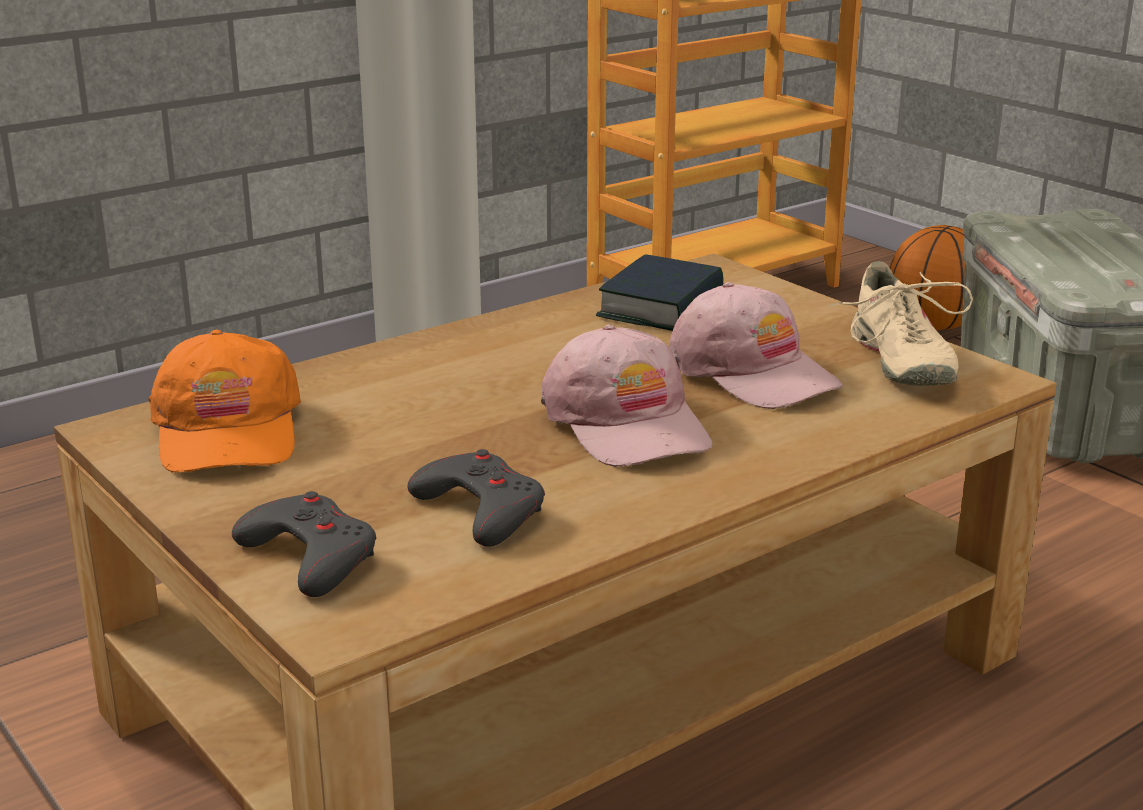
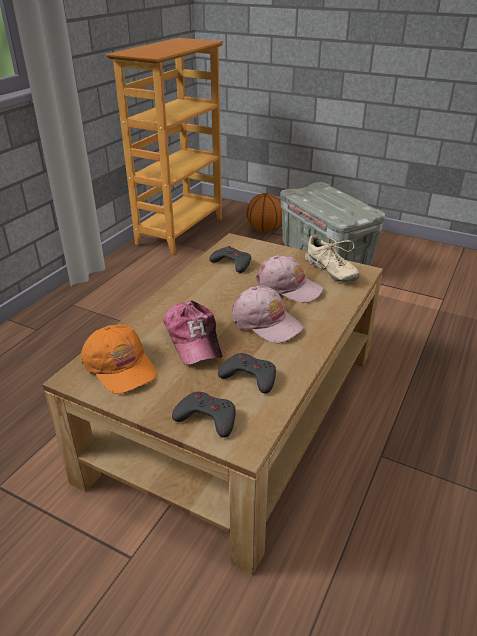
camera: 25 degrees left, 10 degrees up
(427, 420) = (193, 339): none -> cap
(661, 306) = (232, 263): book -> grey game controller

